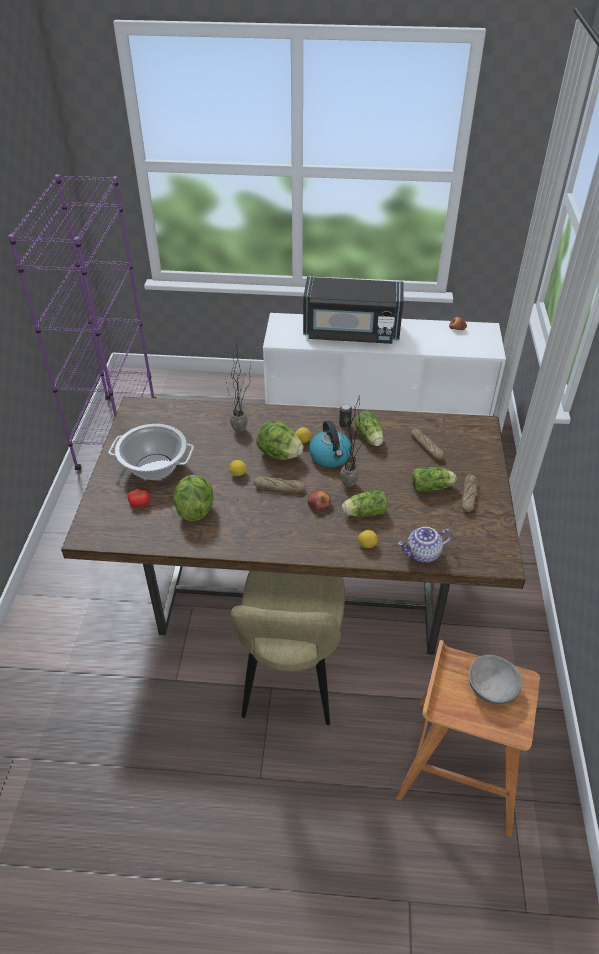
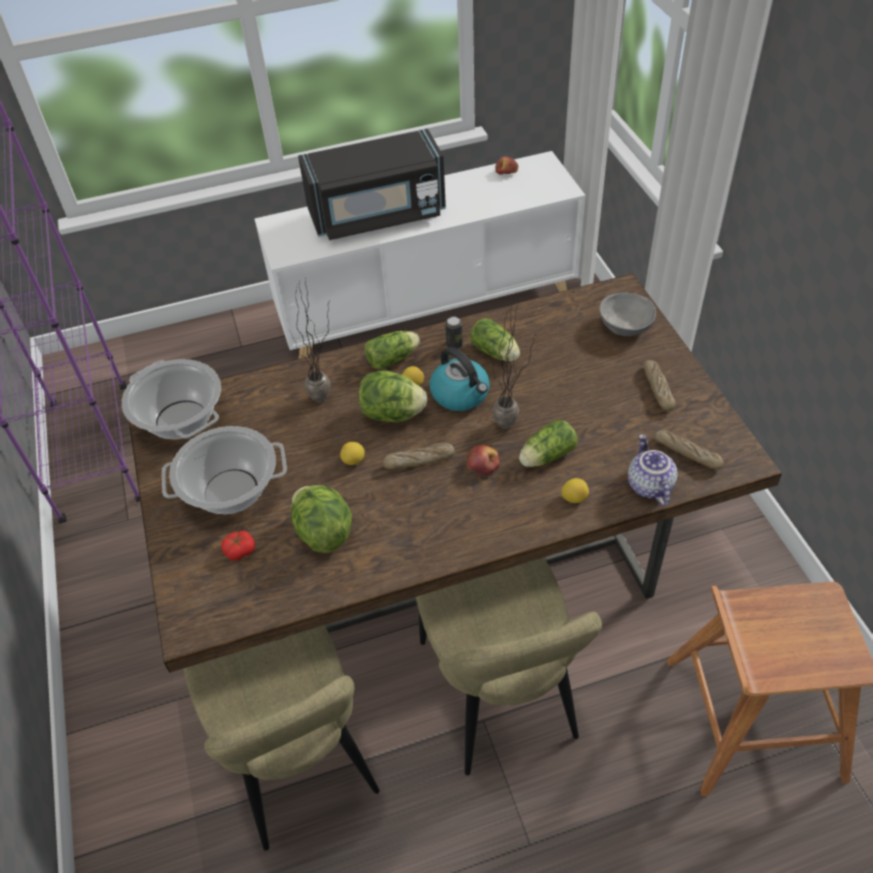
camera: 20 degrees left, 5 degrees up
(142, 664) = (298, 760): none -> beige chair
(148, 416) = (180, 420): none -> cooking pot
(423, 554) = (648, 485): teapot -> teapot turned 120 degrees clockwise
(426, 447) = (572, 342): bread -> bread (687, 453)
(432, 487) = (609, 392): lettuce -> lettuce (394, 358)
(491, 688) = (797, 623): grey bowl -> grey bowl (625, 326)

